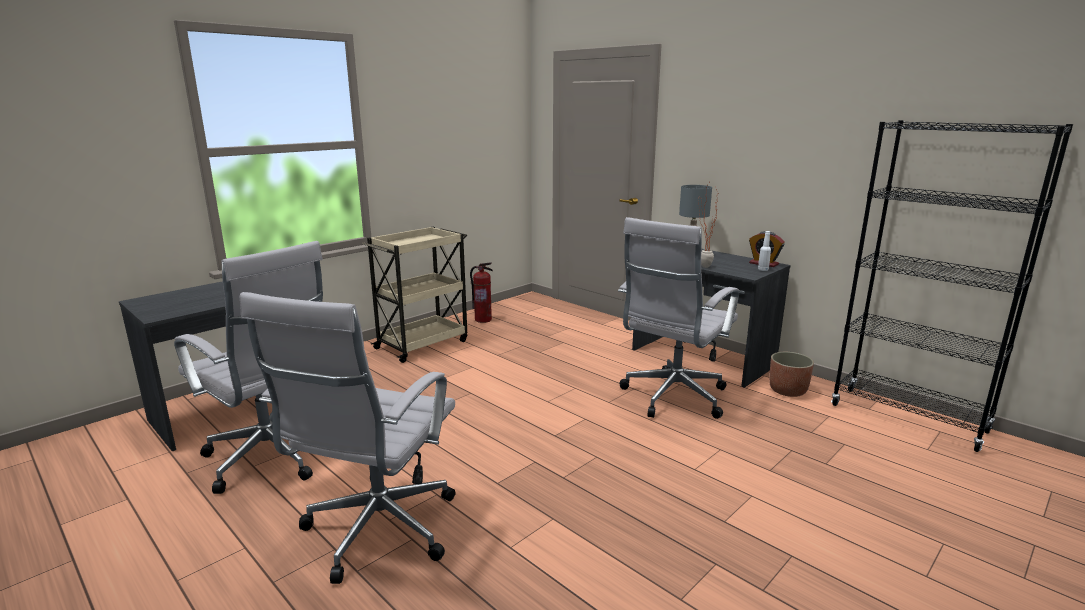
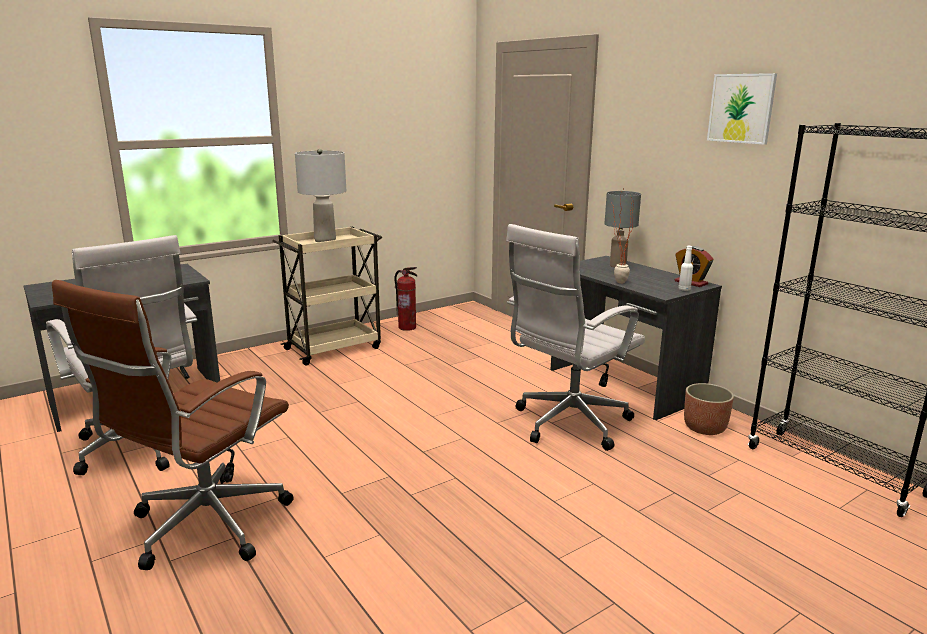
camera: 10 degrees right, 0 degrees up
(376, 533) = (203, 528): white office chair -> brown office chair
(412, 241) = (325, 240): none -> grey table lamp
(806, 109) = (741, 108): none -> picture

